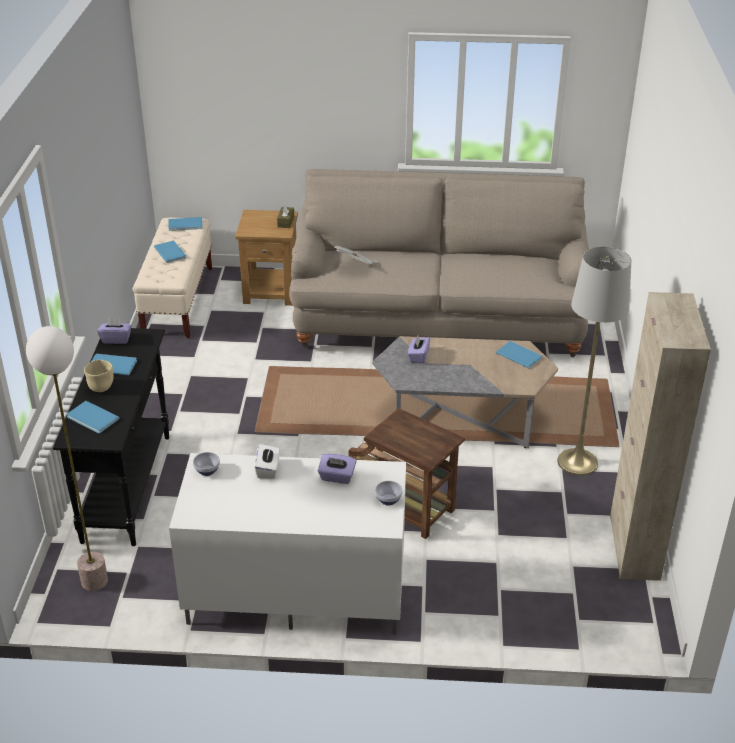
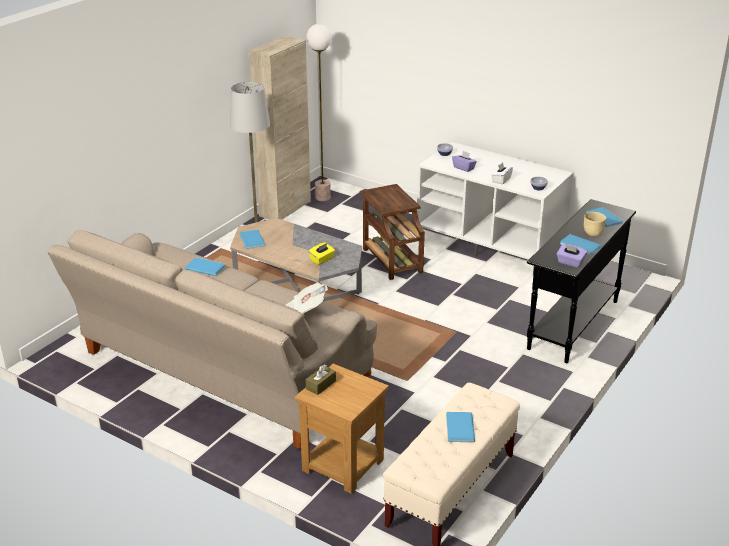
camera: 150 degrees left, 5 degrees down
(94, 581) = (611, 280): floor lamp -> floor lamp (323, 198)
(186, 225) = (418, 465): blue book -> blue book (205, 267)
(418, 356) = (322, 260): purple tissue box -> yellow tissue box

